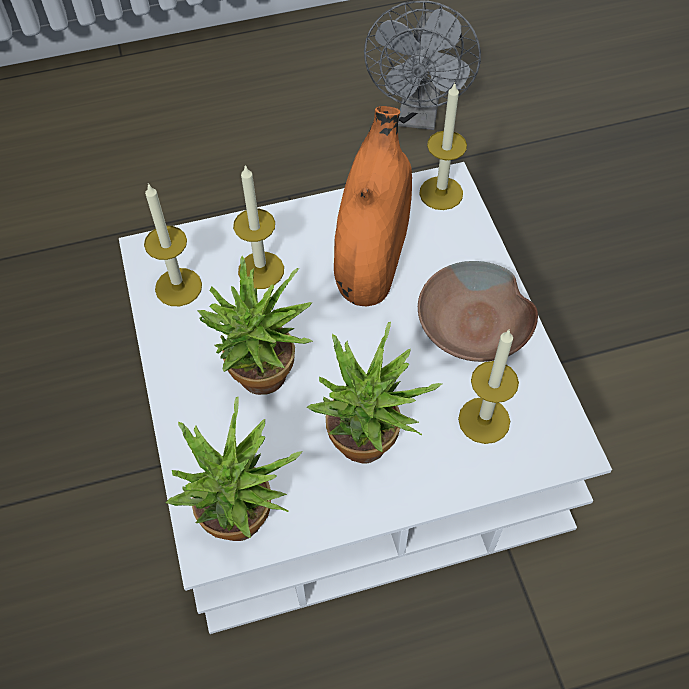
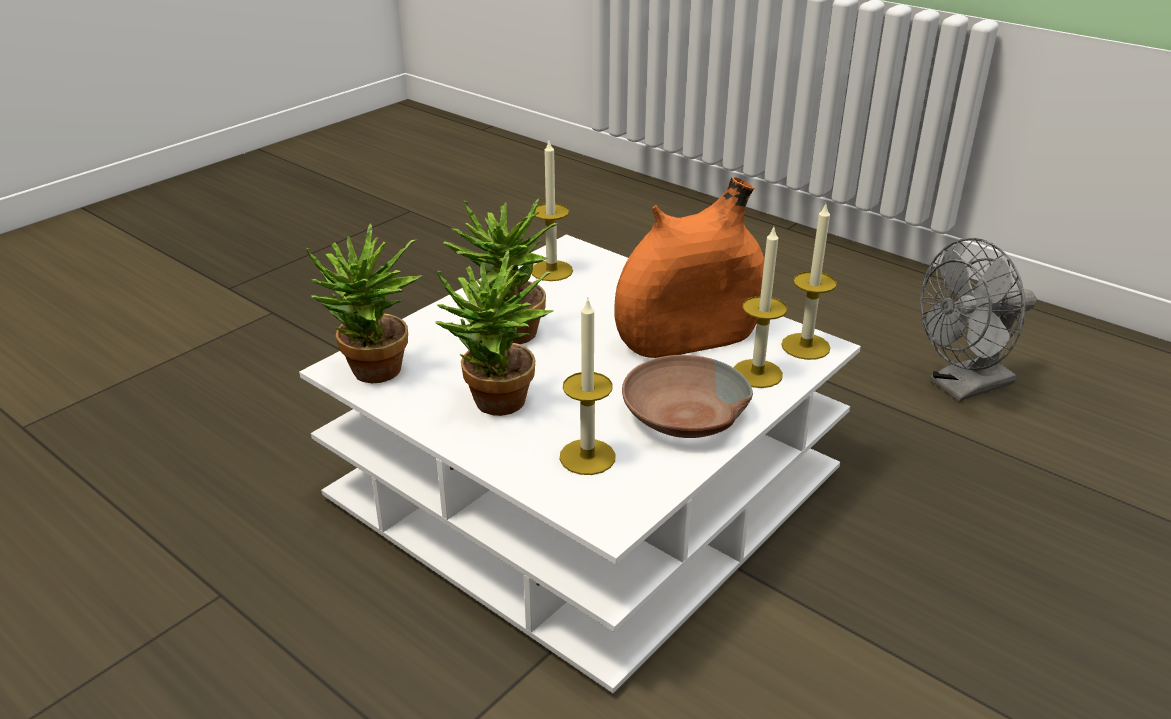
camera: 55 degrees right, 25 degrees down
(261, 270) = (609, 296): candle -> candle (757, 373)

